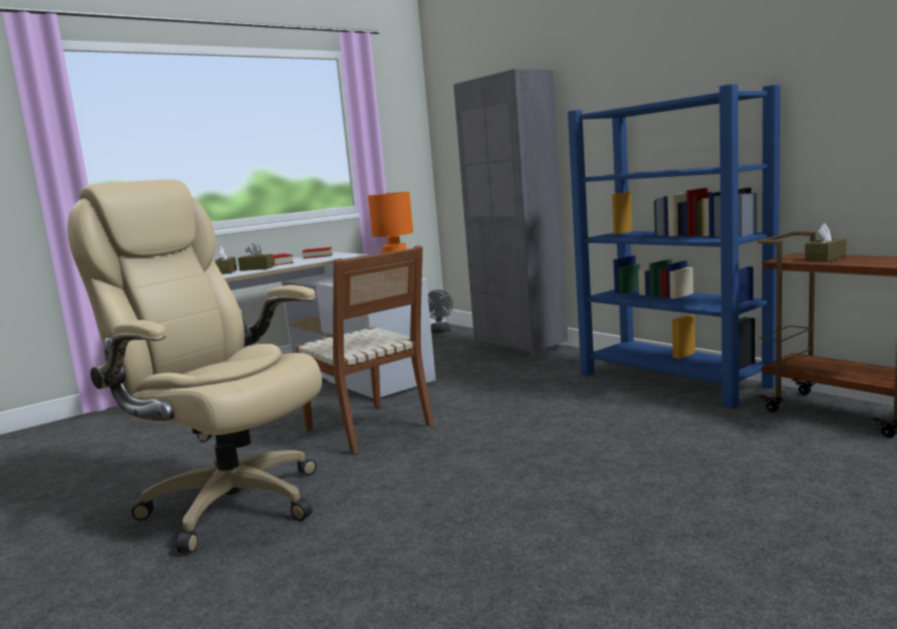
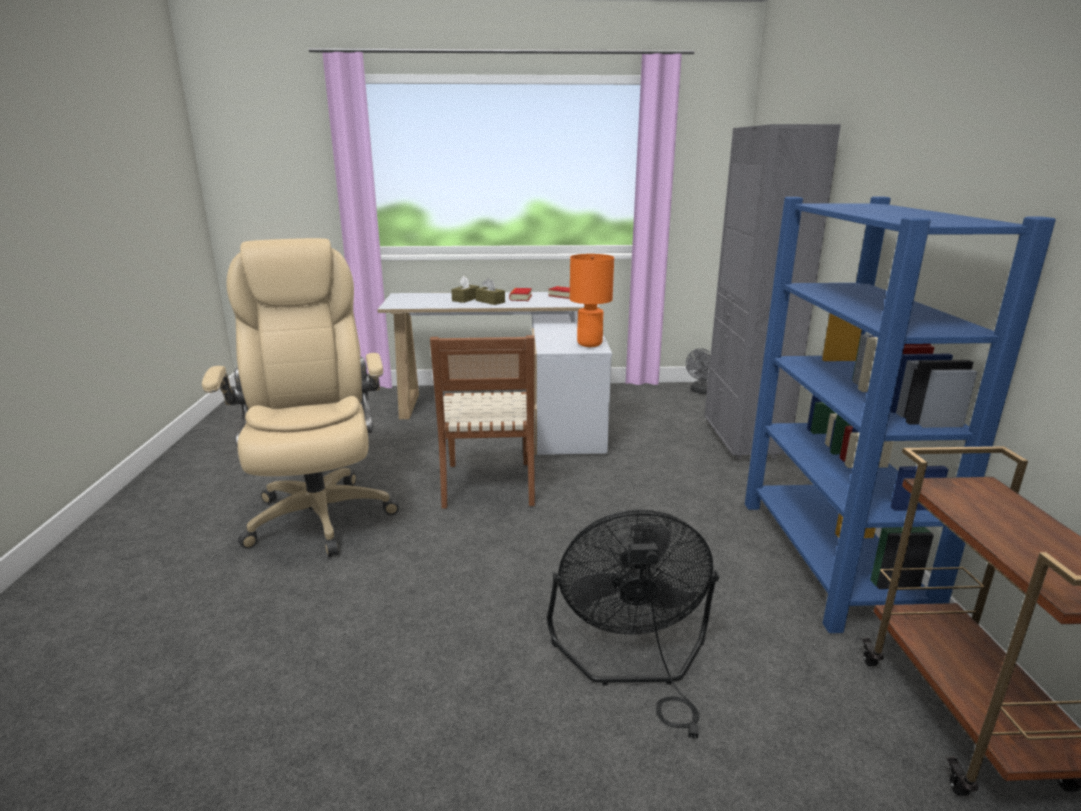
camera: 35 degrees right, 10 degrees up
(664, 465) = (638, 665): none -> black fan
(825, 258) = (995, 510): brown tissue box -> none

